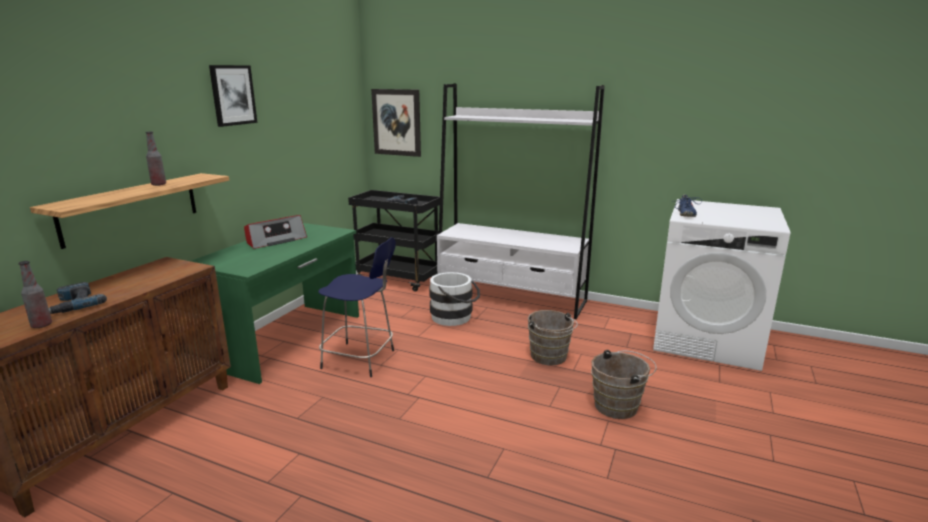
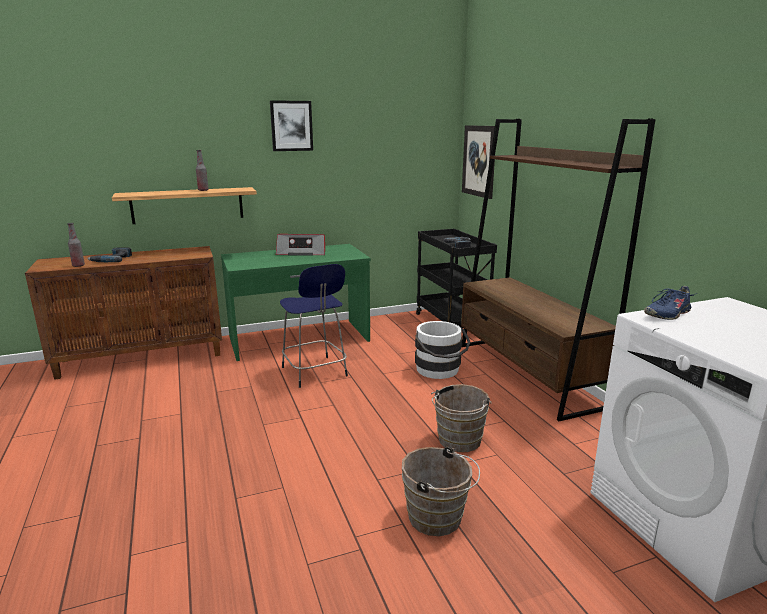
camera: 45 degrees right, 0 degrees up
(511, 297) = (526, 374): white bookcase -> brown bookcase

